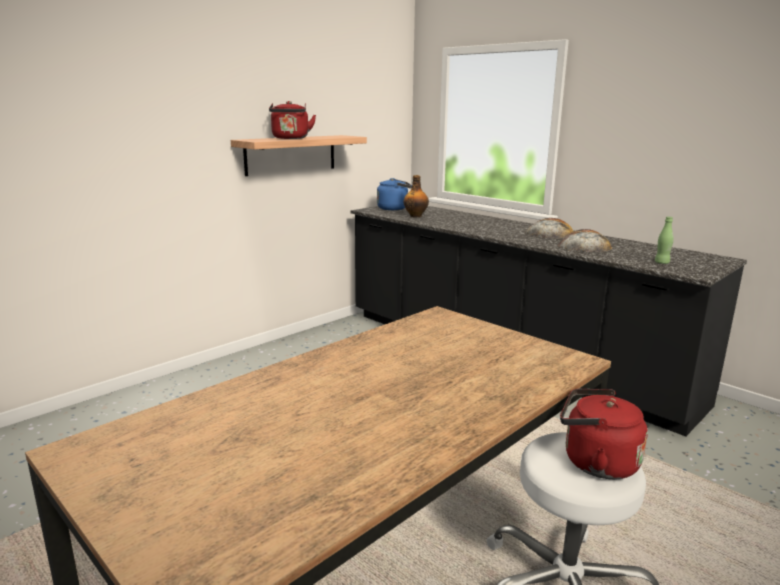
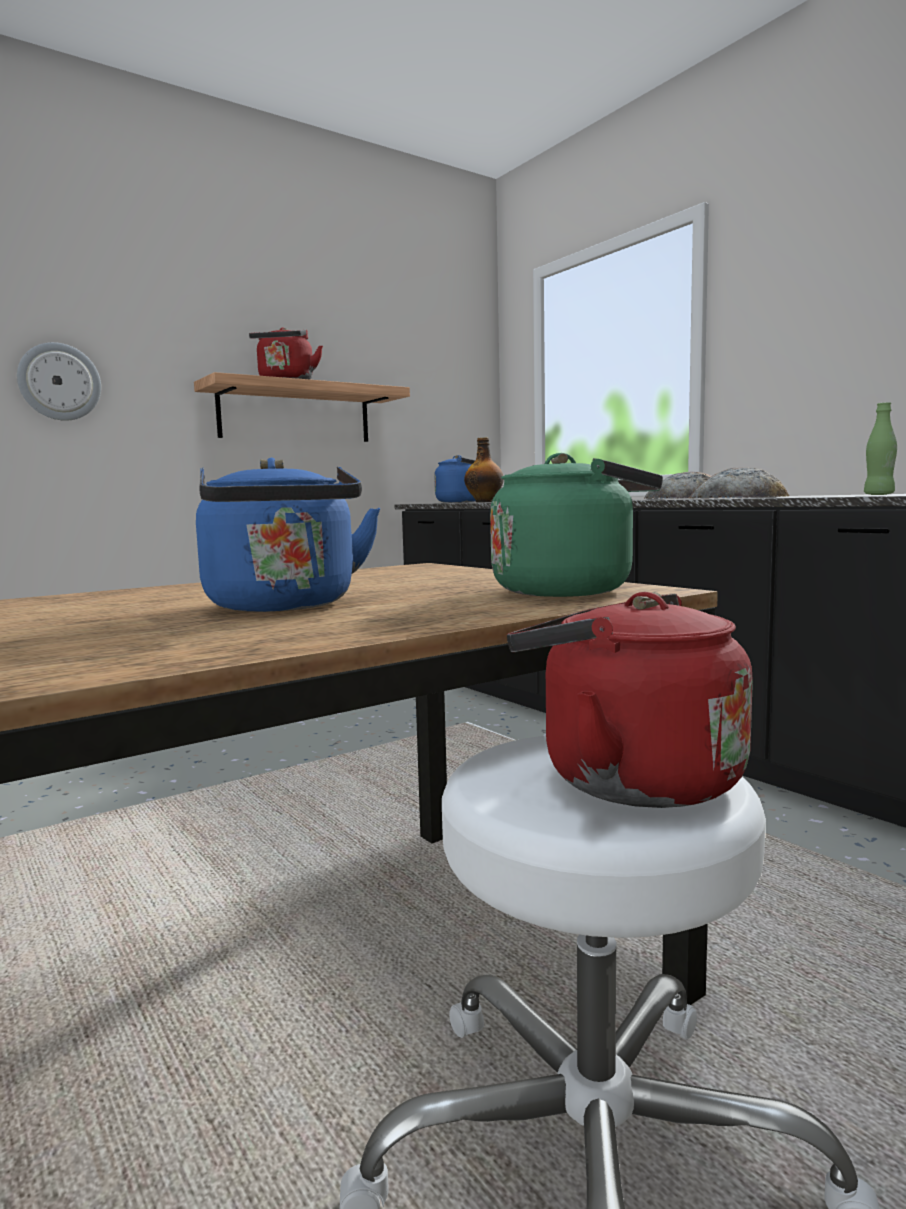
camera: 10 degrees right, 10 degrees down
(150, 149) = (59, 382): none -> wall clock
(433, 381) = (284, 607): none -> blue kettle
(547, 360) = (569, 590): none -> green kettle

